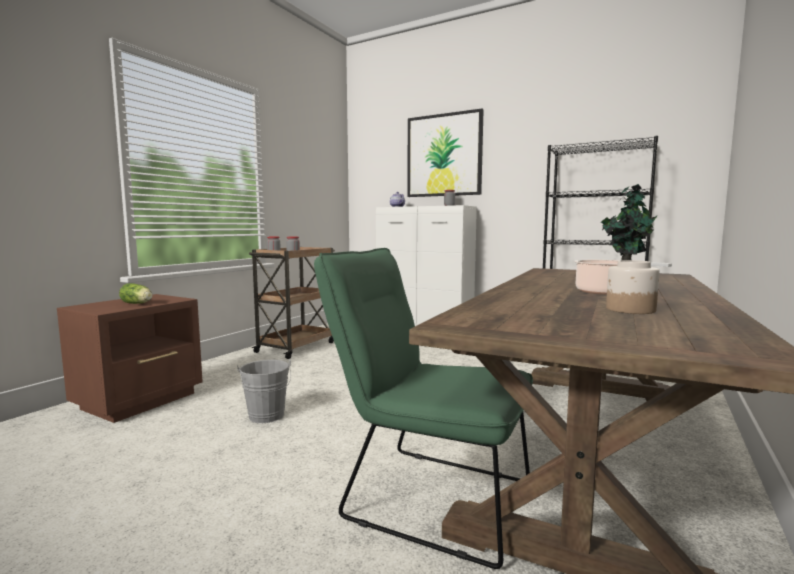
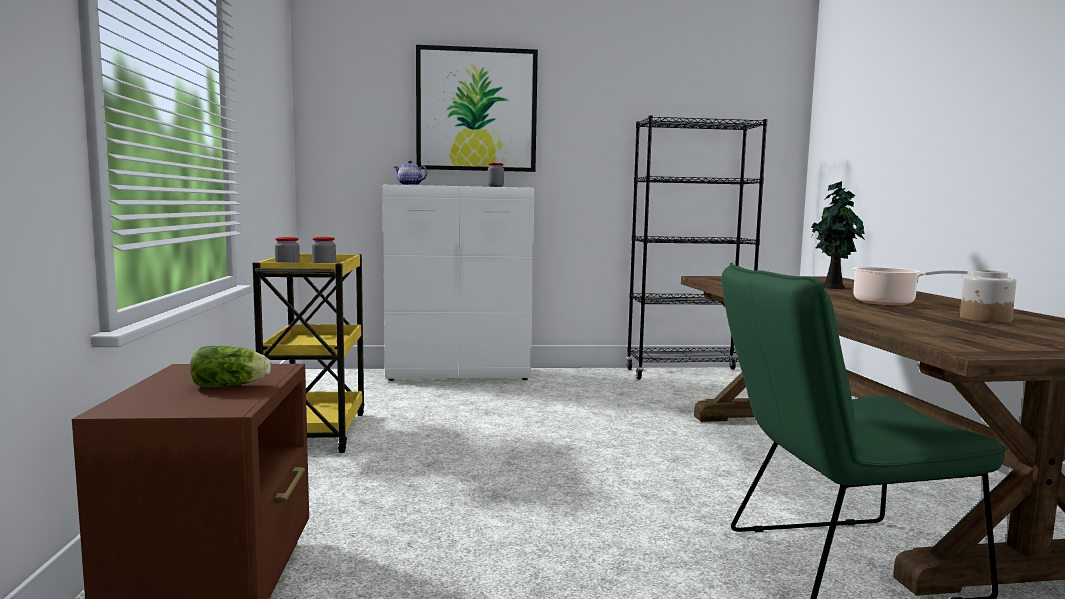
camera: 35 degrees left, 0 degrees up
(267, 417) = (498, 541): grey bucket -> none
(297, 347) = (316, 431): brown cart -> yellow cart

